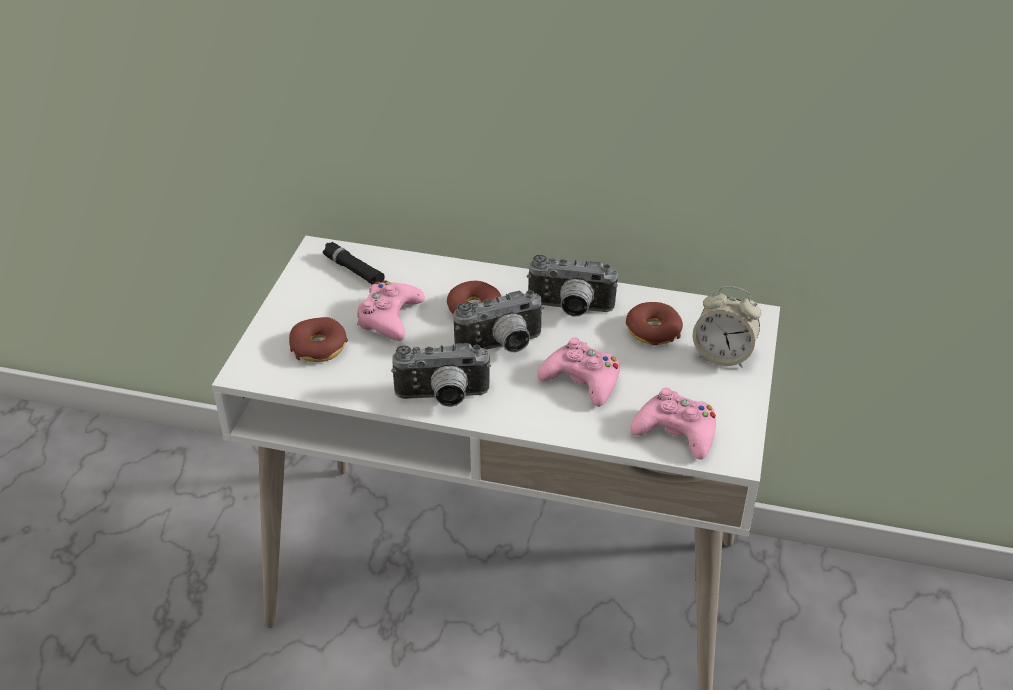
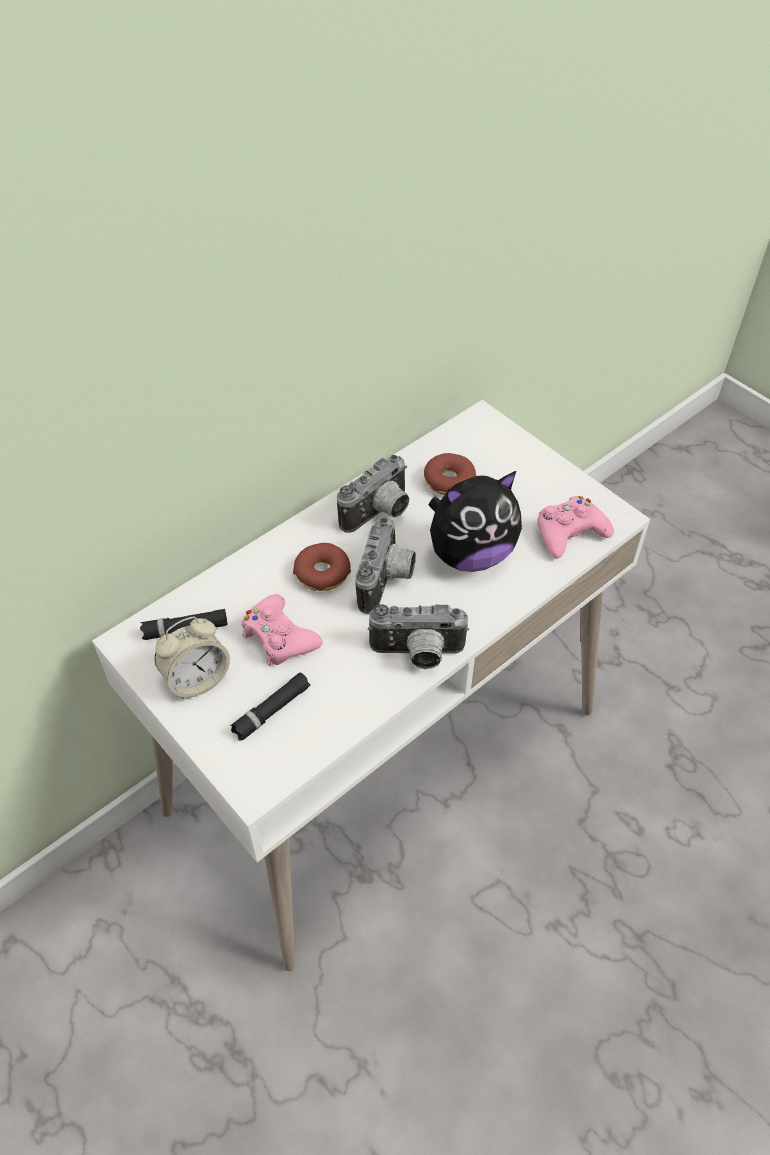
camera: 55 degrees left, 10 degrees up
(319, 347) = (271, 711): donut -> black flashlight
(442, 398) = (417, 654): camera -> camera turned 60 degrees clockwise
(582, 380) = (470, 554): pink game controller -> plush toy
(722, 355) = (509, 460): alarm clock -> alarm clock (197, 679)

